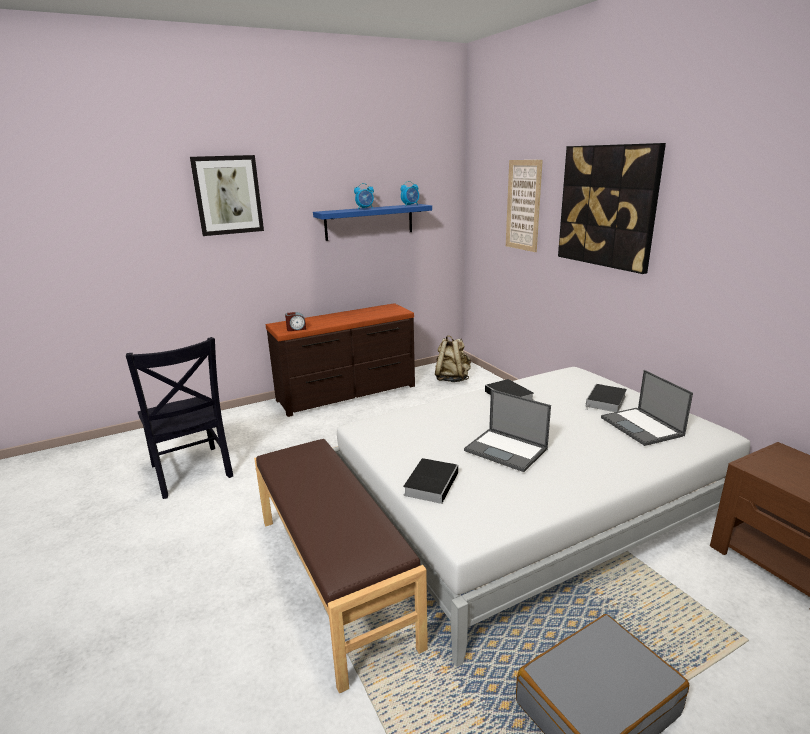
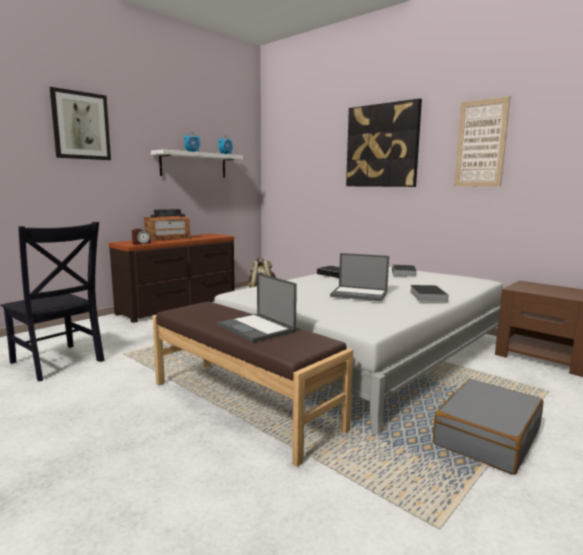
camera: 20 degrees left, 10 degrees down
(333, 317) = (168, 238): none -> radio
(369, 222) = (193, 165): blue shelf -> white shelf
(431, 482) = (320, 311): book -> book (427, 296)
(523, 205) = (314, 155): picture -> picture (481, 143)
(642, 427) = (438, 280): laptop -> laptop (256, 328)

